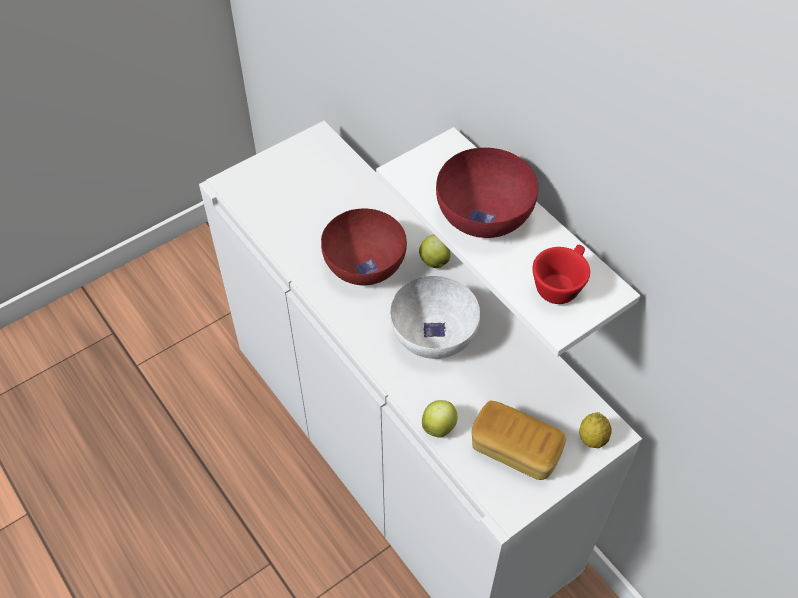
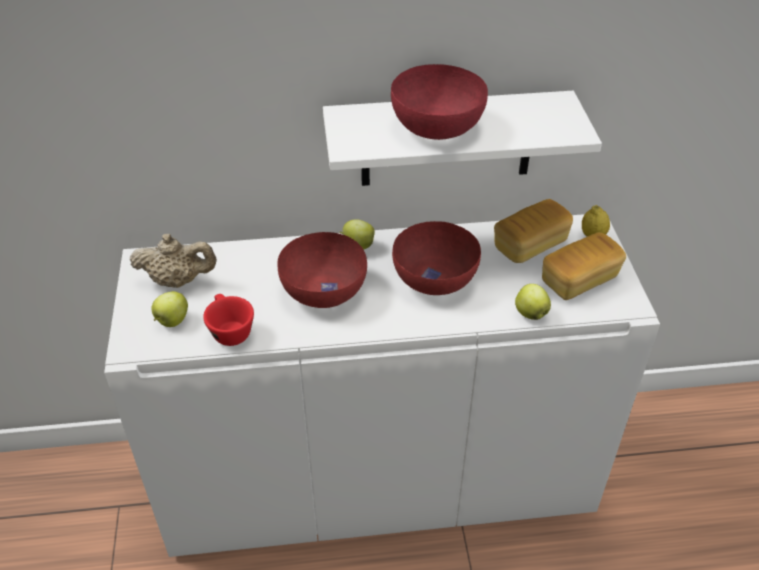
camera: 60 degrees left, 10 degrees down
(268, 191) = (172, 321): none -> apple
(312, 170) = (178, 281): none -> beige teapot
(432, 334) = (434, 279): white bowl -> red bowl
(536, 390) = (530, 245): none -> bread
(559, 284) = (538, 118): red cup -> red cup (229, 330)

